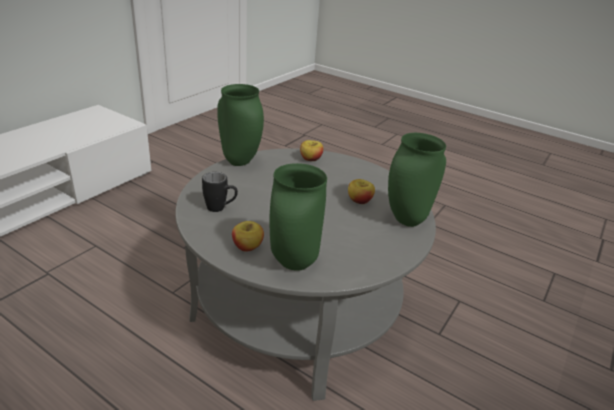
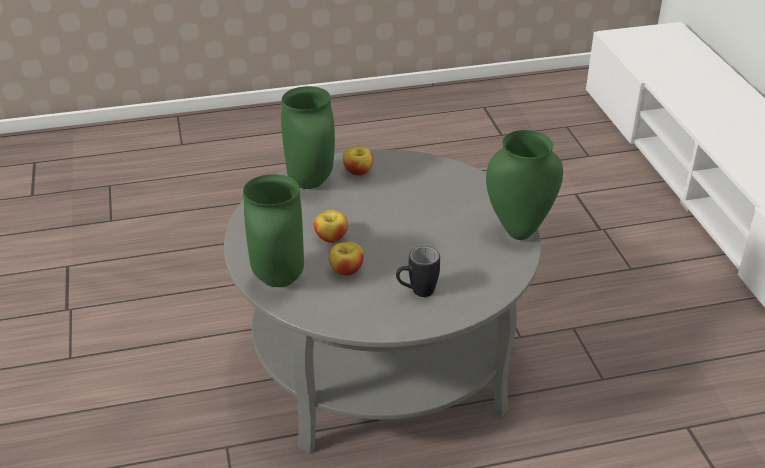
camera: 135 degrees right, 5 degrees up
(221, 209) = (430, 181): black mug -> black mug (416, 292)
(310, 159) = (475, 288): apple -> apple (331, 237)

